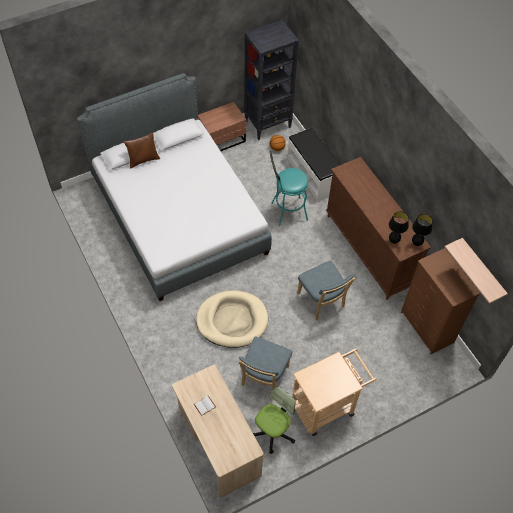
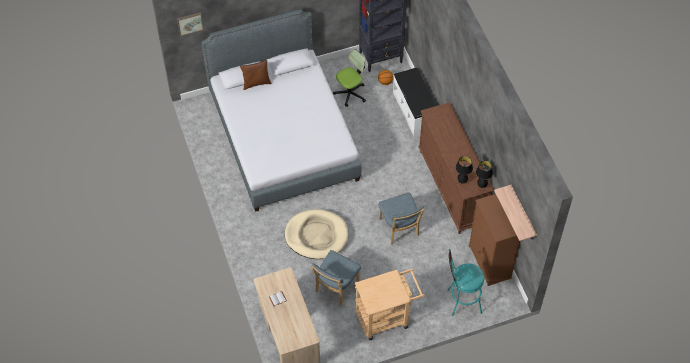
camera: 10 degrees right, 0 degrees up
(61, 96) = (190, 23): none -> picture
(223, 140) = (335, 68): brown nightstand -> none
(273, 432) = (336, 332): office chair -> office chair (350, 93)
(286, 212) = (382, 144): turquoise stool -> turquoise stool (461, 301)

